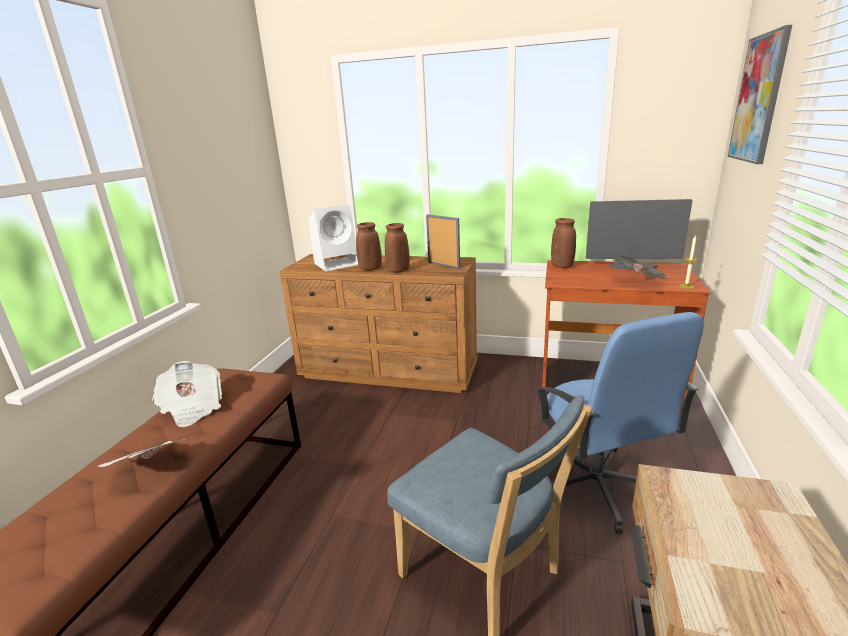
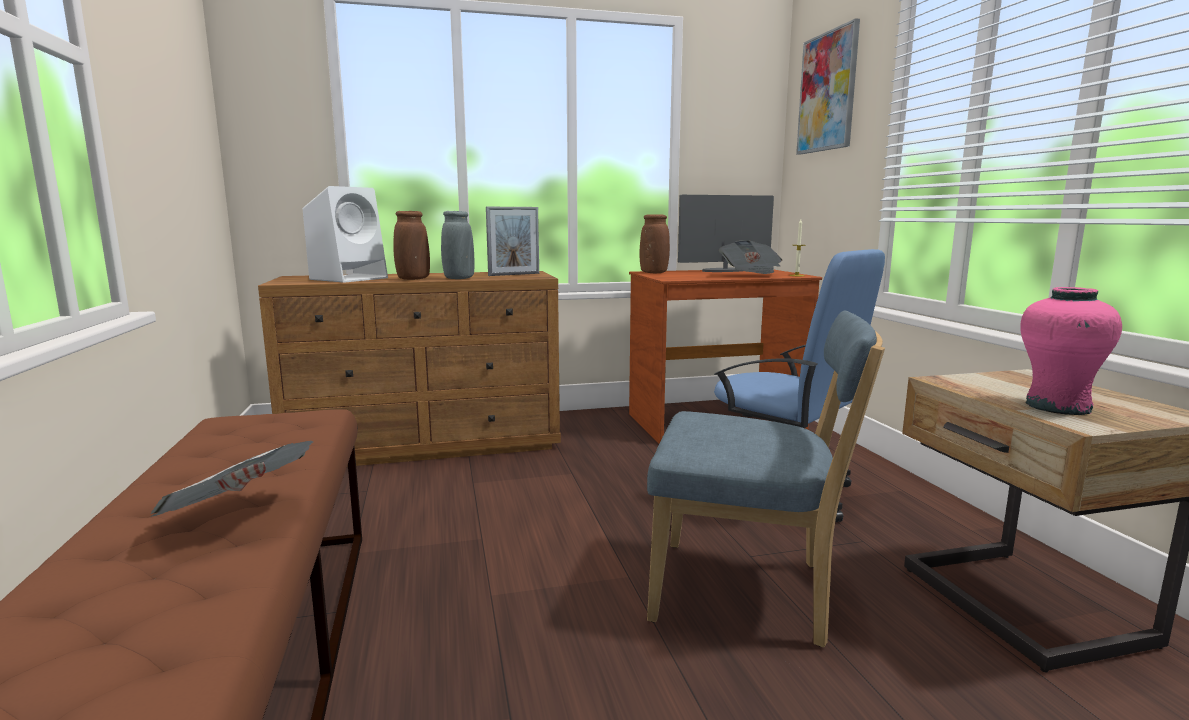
camera: 30 degrees left, 10 degrees down
(192, 408) = (220, 455): newspaper -> none
(398, 270) = (459, 278): brown vase -> grey vase
(444, 265) = (514, 274): picture frame -> picture frame turned 135 degrees clockwise
(721, 565) = (1057, 407): none -> pink vase

